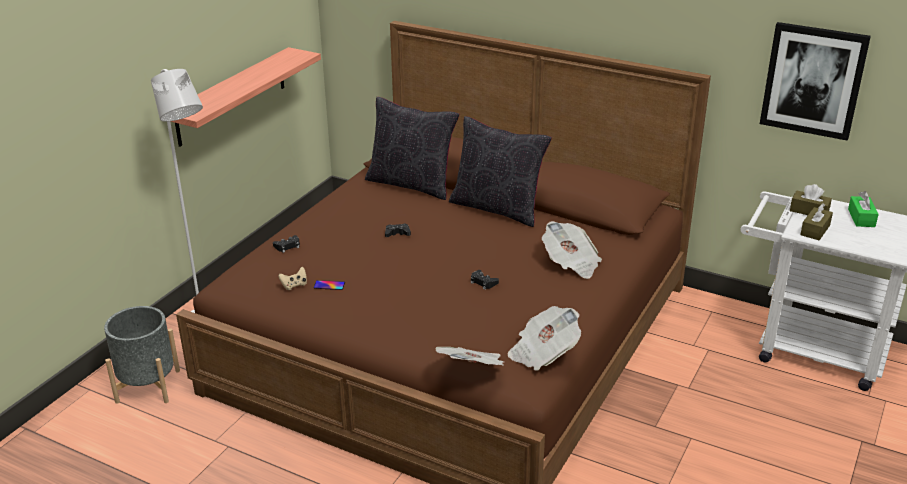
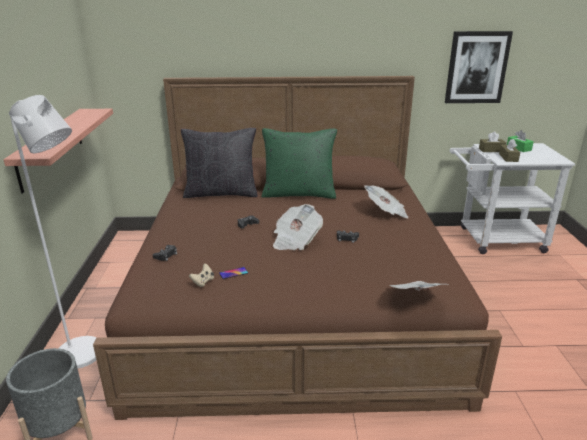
camera: 30 degrees left, 5 degrees down
(497, 208) = (298, 193): black pillow -> green pillow
(543, 353) = (444, 271): newspaper -> newspaper (295, 240)

